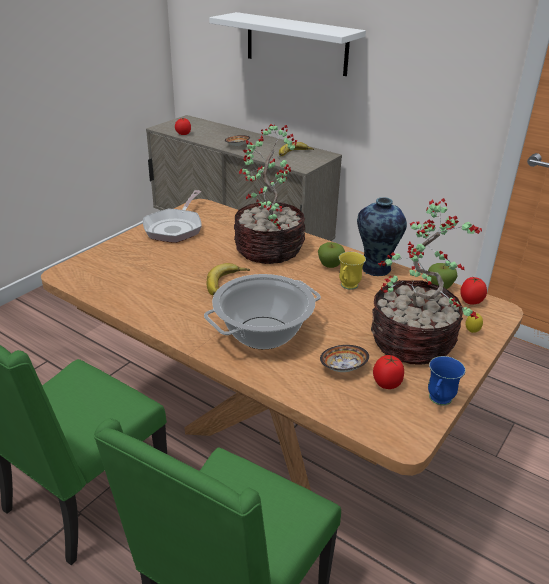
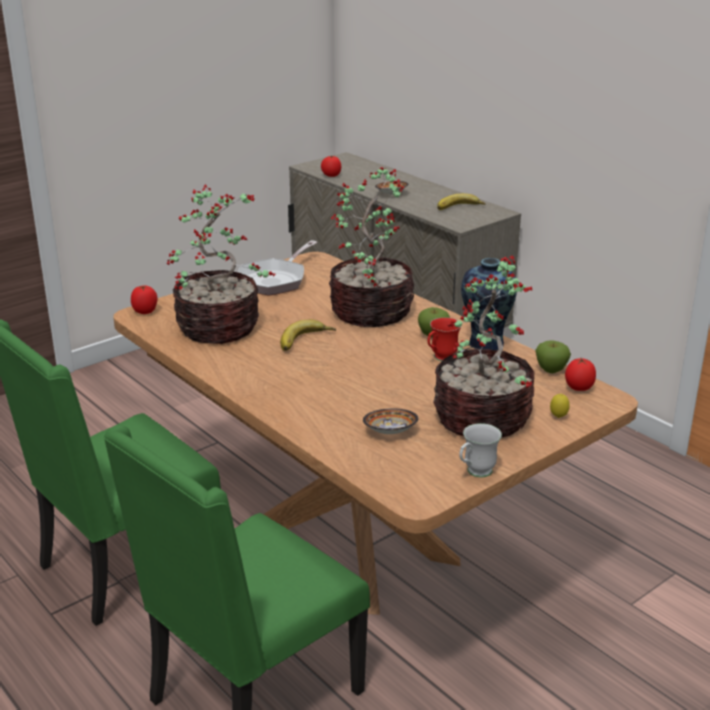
camera: 15 degrees right, 5 degrees down
(146, 279) = (221, 328): none -> potted plant
(263, 333) = (321, 392): cooking pot -> none
(296, 44) = (473, 71): white shelf -> none
(347, 287) = (440, 359): yellow mug -> red mug
(387, 384) = (429, 451): tomato -> tomato (145, 311)
(438, 401) = (475, 473): blue mug -> white mug

